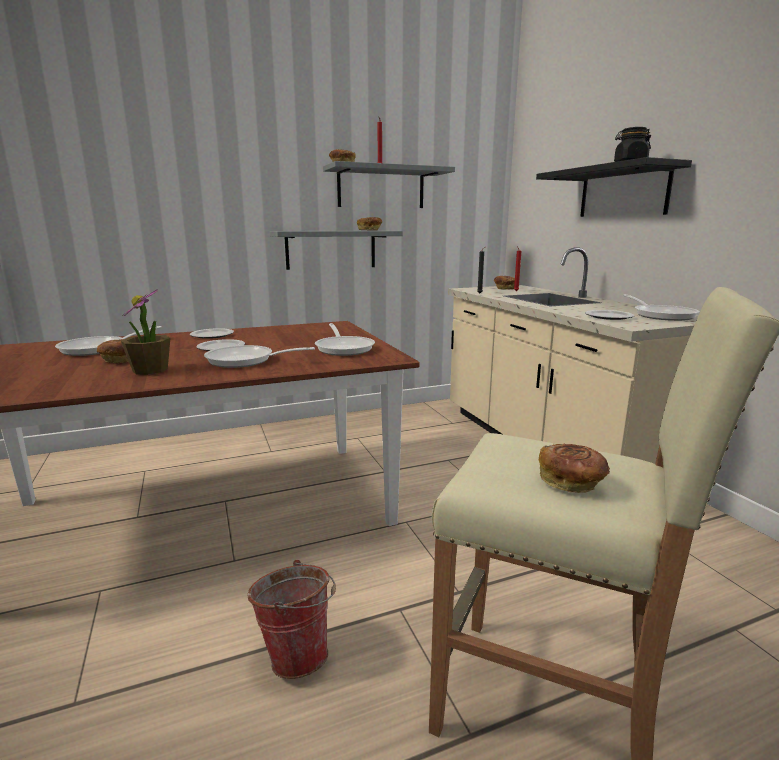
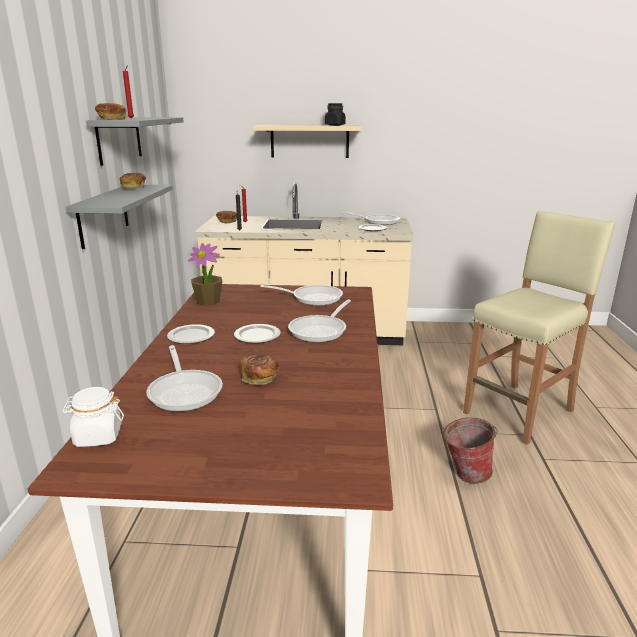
camera: 65 degrees left, 5 degrees up
(32, 345) = (98, 436): none -> white jar
(150, 370) = (318, 365): potted plant -> potted plant (208, 301)
(571, 482) = (544, 302): bread -> none
(623, 192) = (309, 141): black shelf -> beige shelf

